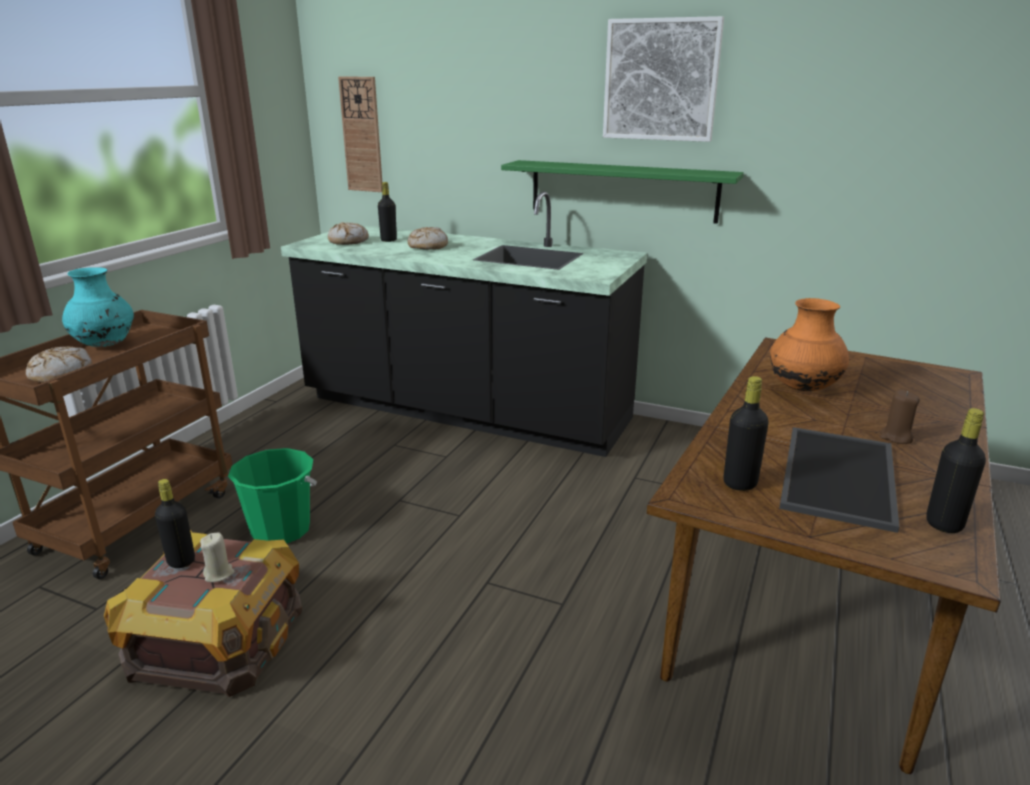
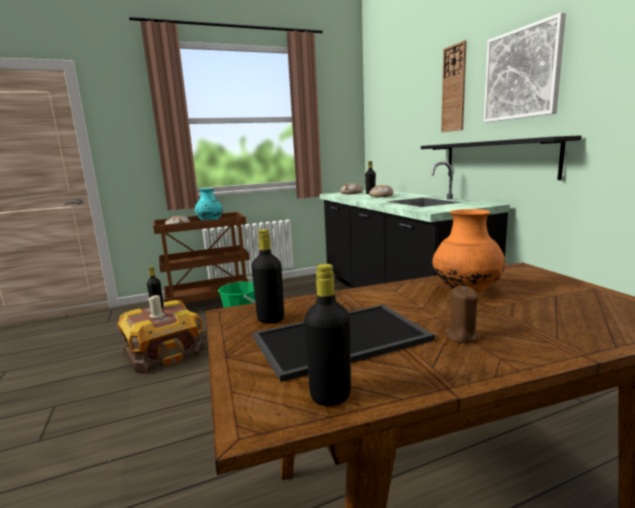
camera: 45 degrees right, 10 degrees down
(362, 135) = (380, 140): wall clock -> wall clock (454, 89)
(622, 191) = (497, 159): green shelf -> black shelf

